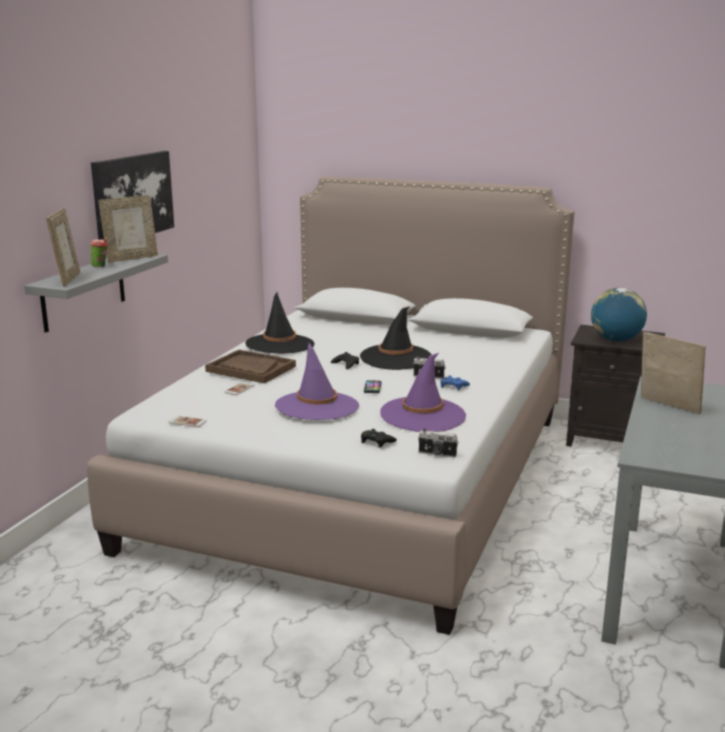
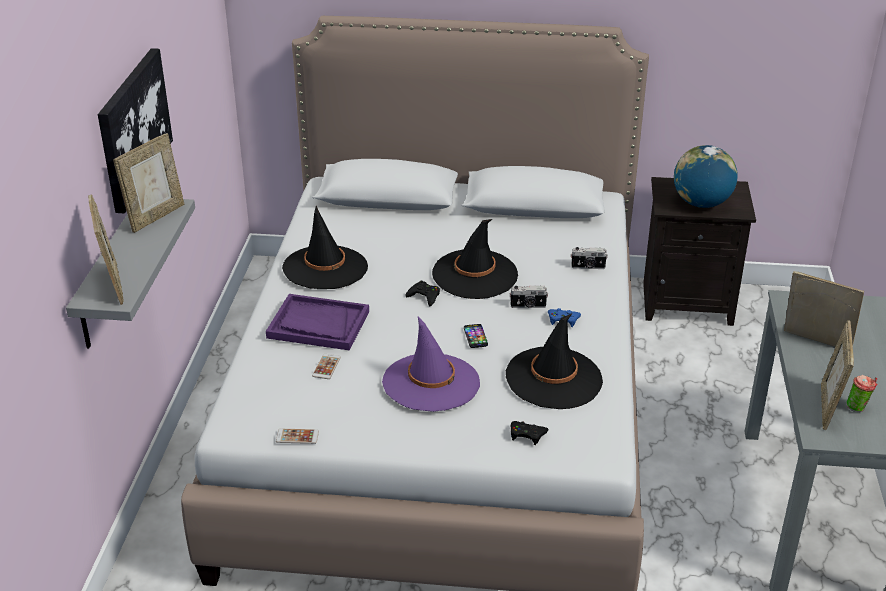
camera: 15 degrees left, 15 degrees up
(101, 267) = (132, 245): cup -> cup (858, 407)
(250, 369) = (318, 324): brown tray -> purple tray
(423, 415) = (554, 378): purple hat -> black hat
(437, 454) = (599, 444): camera -> camera (588, 267)
(658, 442) = (828, 407): none -> picture frame

